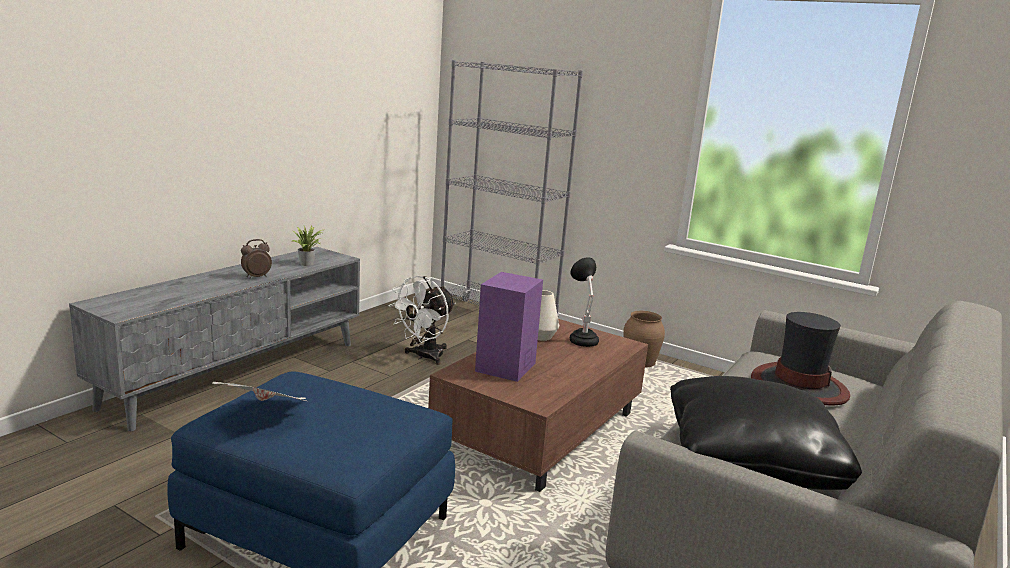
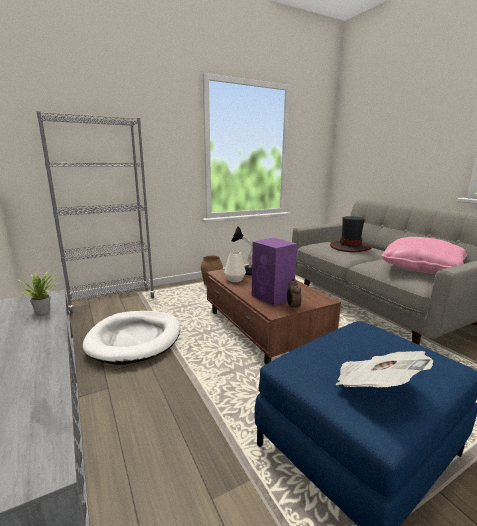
camera: 60 degrees left, 0 degrees up
(256, 277) = (40, 341): alarm clock -> alarm clock (292, 307)
(424, 357) = (135, 339): white fan -> white dog bed
(751, 459) = (421, 268): black pillow -> pink pillow

